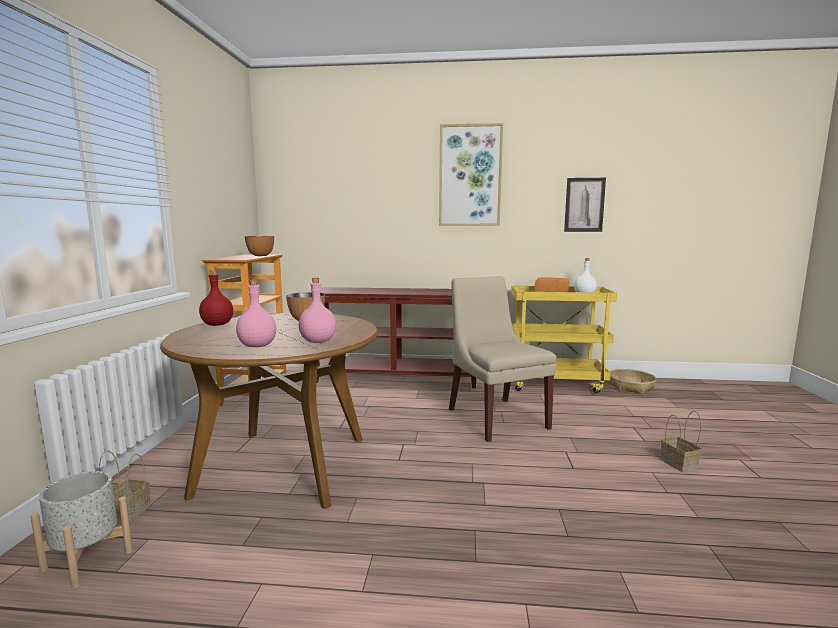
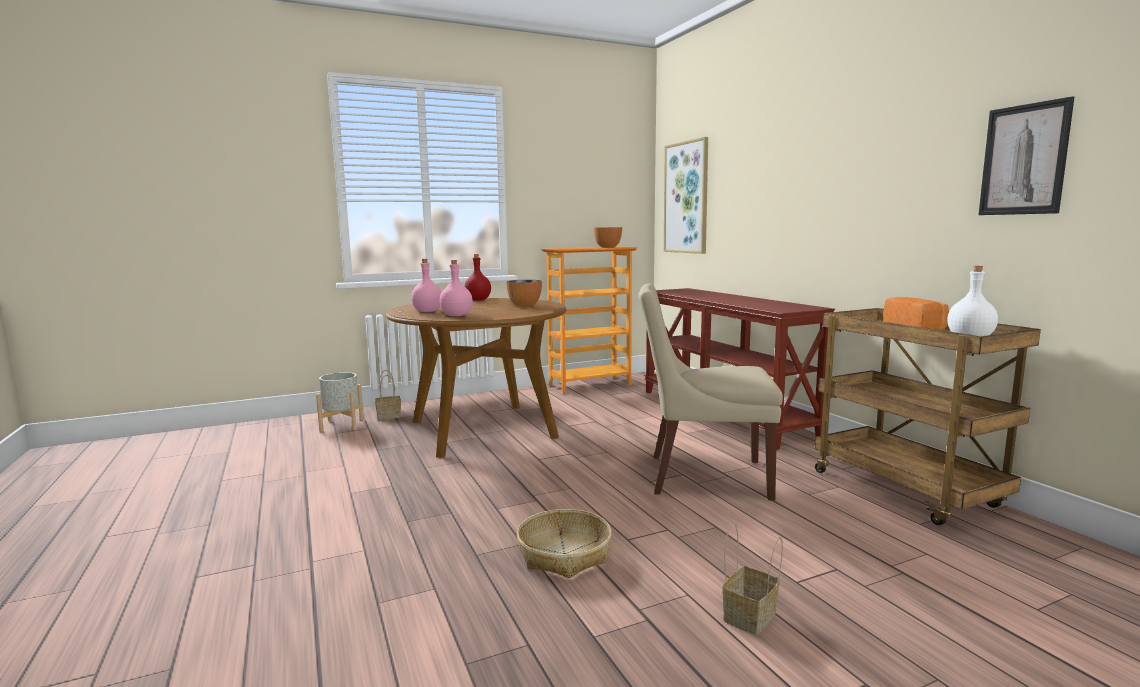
camera: 60 degrees right, 0 degrees up
(470, 176) = (840, 132): picture -> picture (686, 198)
(495, 417) = (703, 476): beige chair -> beige chair turned 120 degrees counterclockwise
(556, 383) = (907, 490): yellow cart -> brown cart
(630, 387) = (1048, 551): basket -> basket (564, 554)

